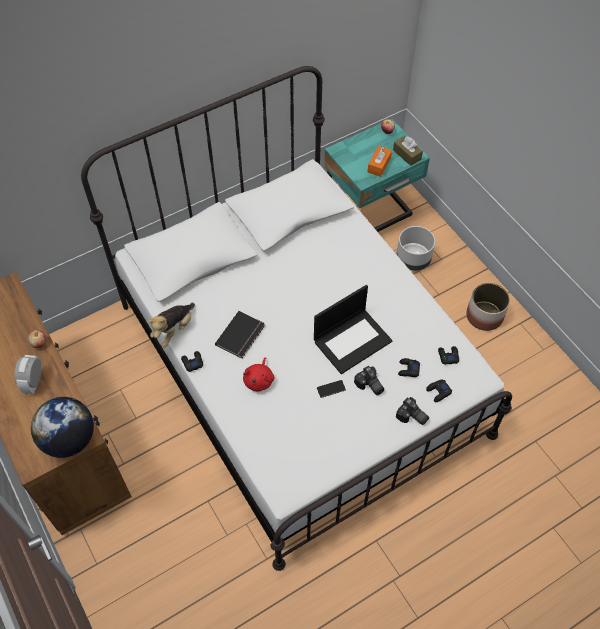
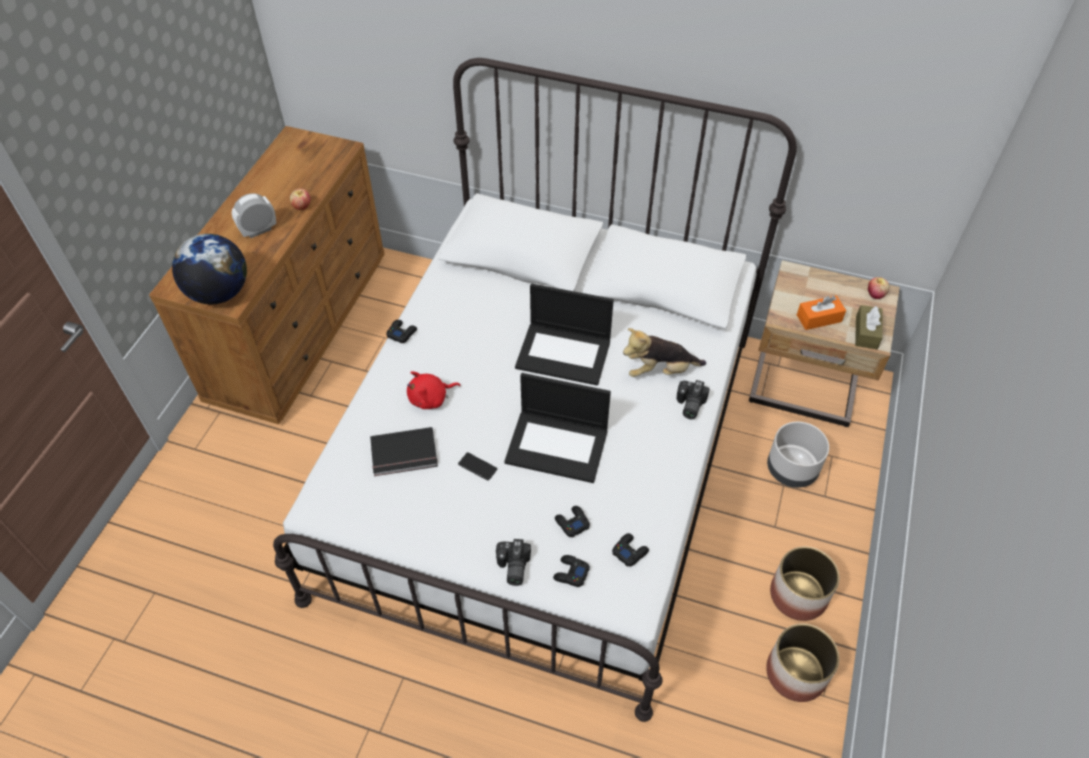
camera: 50 degrees right, 5 degrees down
(174, 329) = (425, 295): plush toy -> plush toy (659, 370)
(241, 336) = (469, 349): black book -> black book (404, 454)
(291, 291) = (564, 353): none -> laptop
(369, 386) = (514, 499): camera -> camera (688, 405)
(370, 213) = (803, 389): turquoise nightstand -> beige nightstand
(523, 351) = (795, 672): none -> planter

